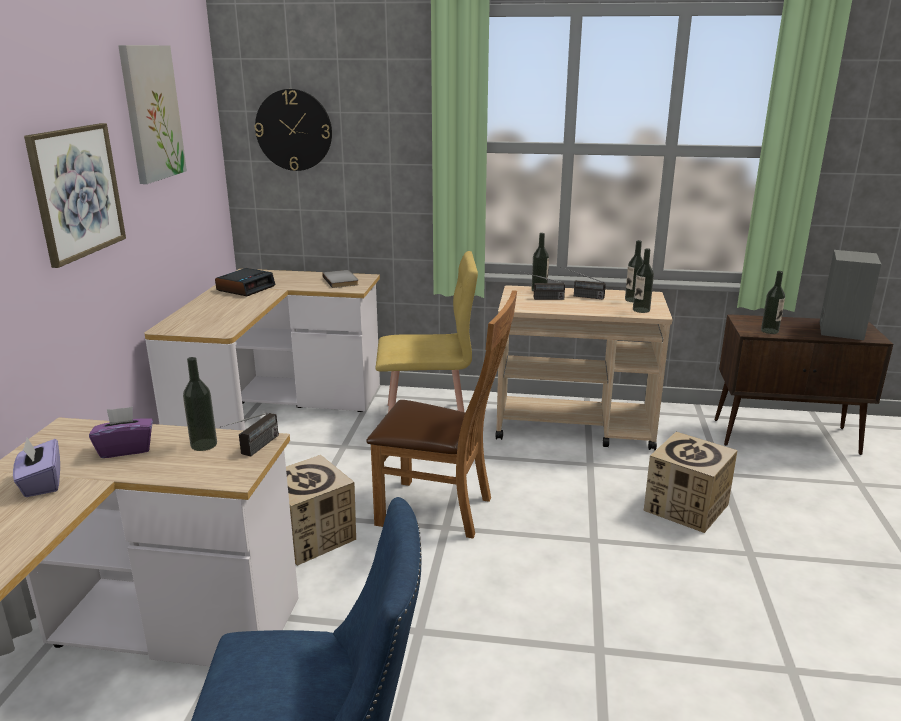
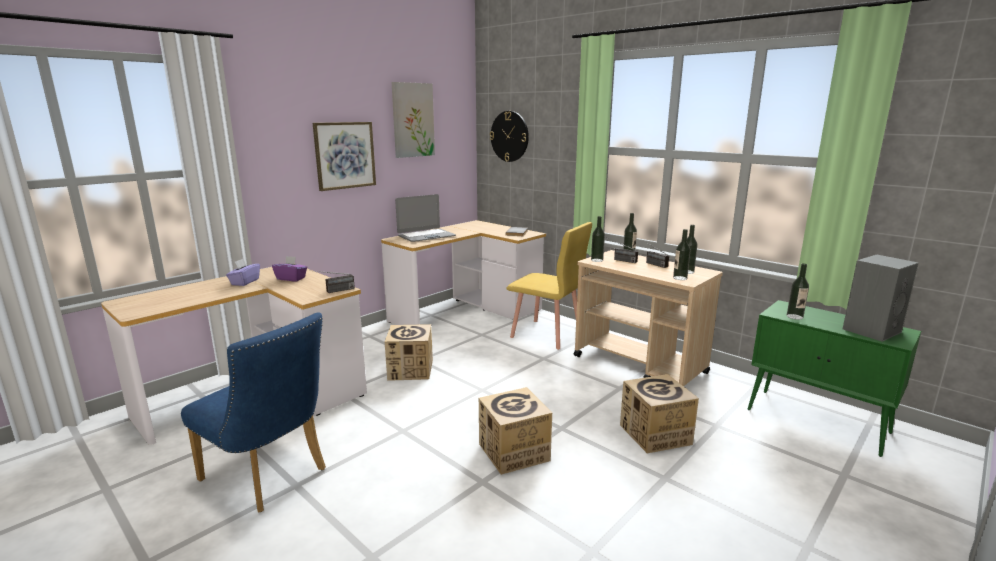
camera: 35 degrees right, 5 degrees down
(204, 444) = (320, 284): bottle -> bottle (597, 260)
(213, 312) = (426, 236): none -> laptop
(246, 288) = (462, 228): alarm clock -> none
(442, 510) = (491, 381): brown chair -> none
(584, 594) = (514, 452): none -> cardboard box
(786, 436) = (818, 421): brown cabinet -> green cabinet

